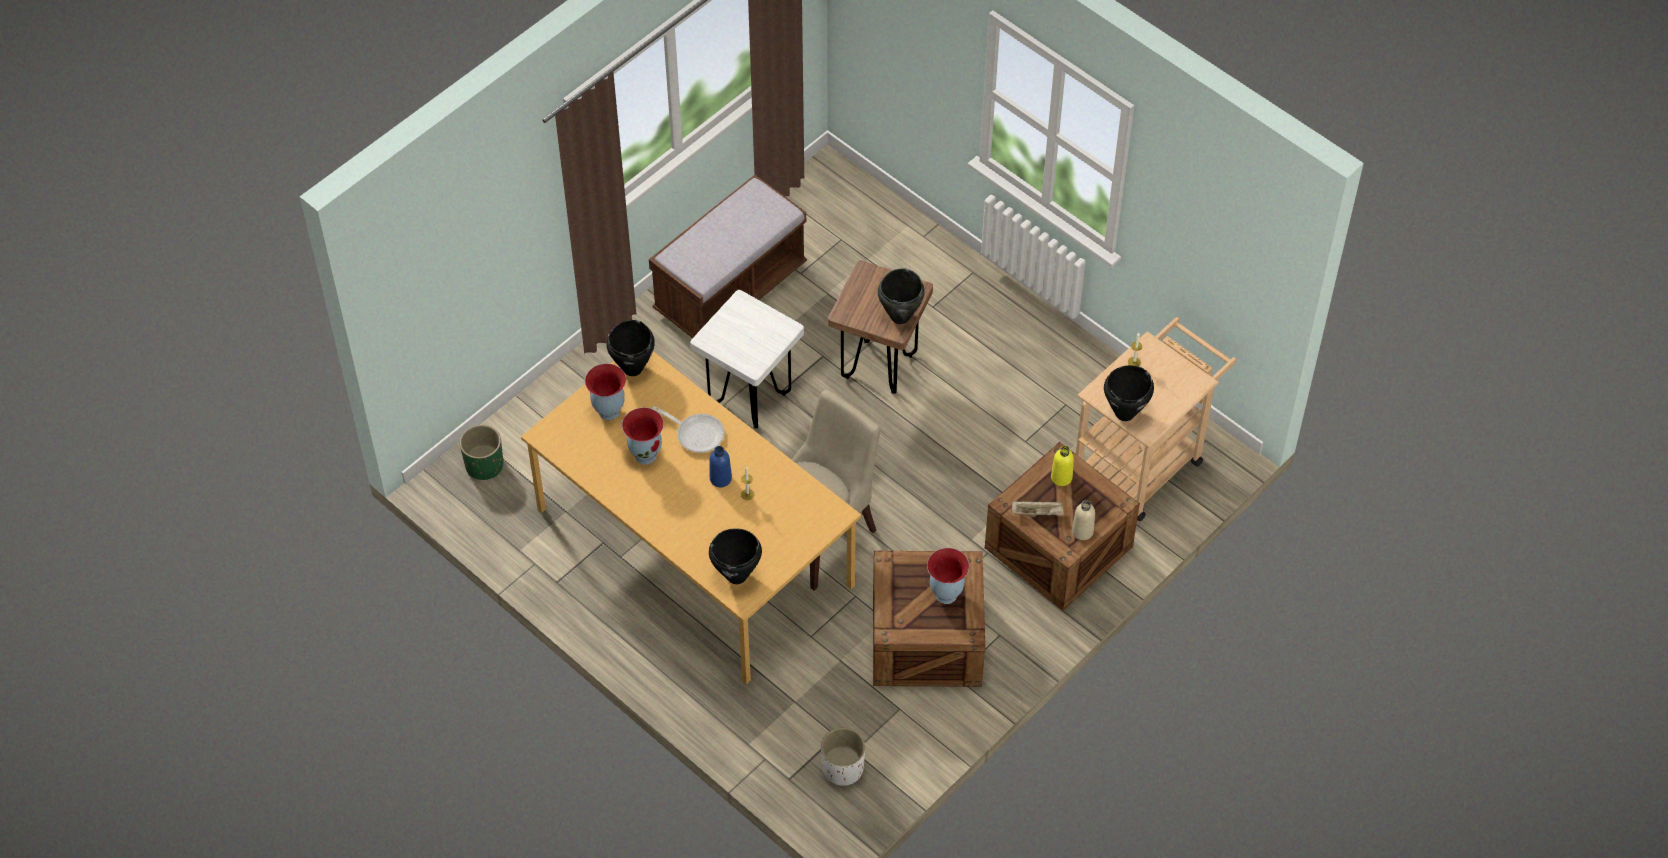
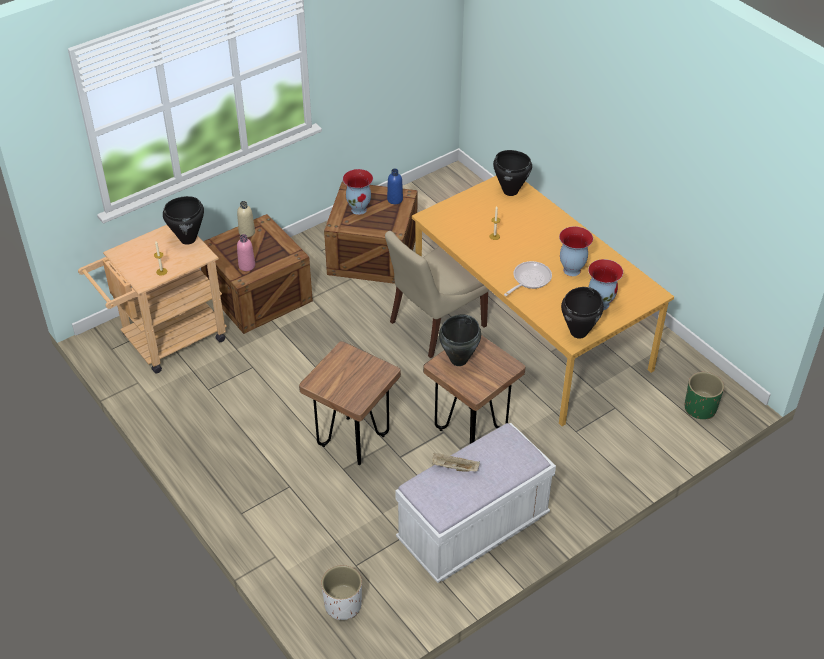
camera: 170 degrees left, 10 degrees down
(696, 433) = (529, 279): frying pan -> frying pan turned 90 degrees clockwise
(720, 478) = (514, 248): blue bottle -> blue bottle (395, 199)
(730, 290) = (473, 530): brown bench -> white bench
(750, 399) = (470, 430): white stool -> brown stool
(842, 768) = (448, 196): white planter -> white planter (343, 605)
(899, 317) = (337, 361): black cooking pot -> black cooking pot (459, 360)
(1037, 513) = (274, 247): beige tray -> beige tray (454, 468)
(1061, 477) = (247, 266): yellow bottle -> pink bottle

